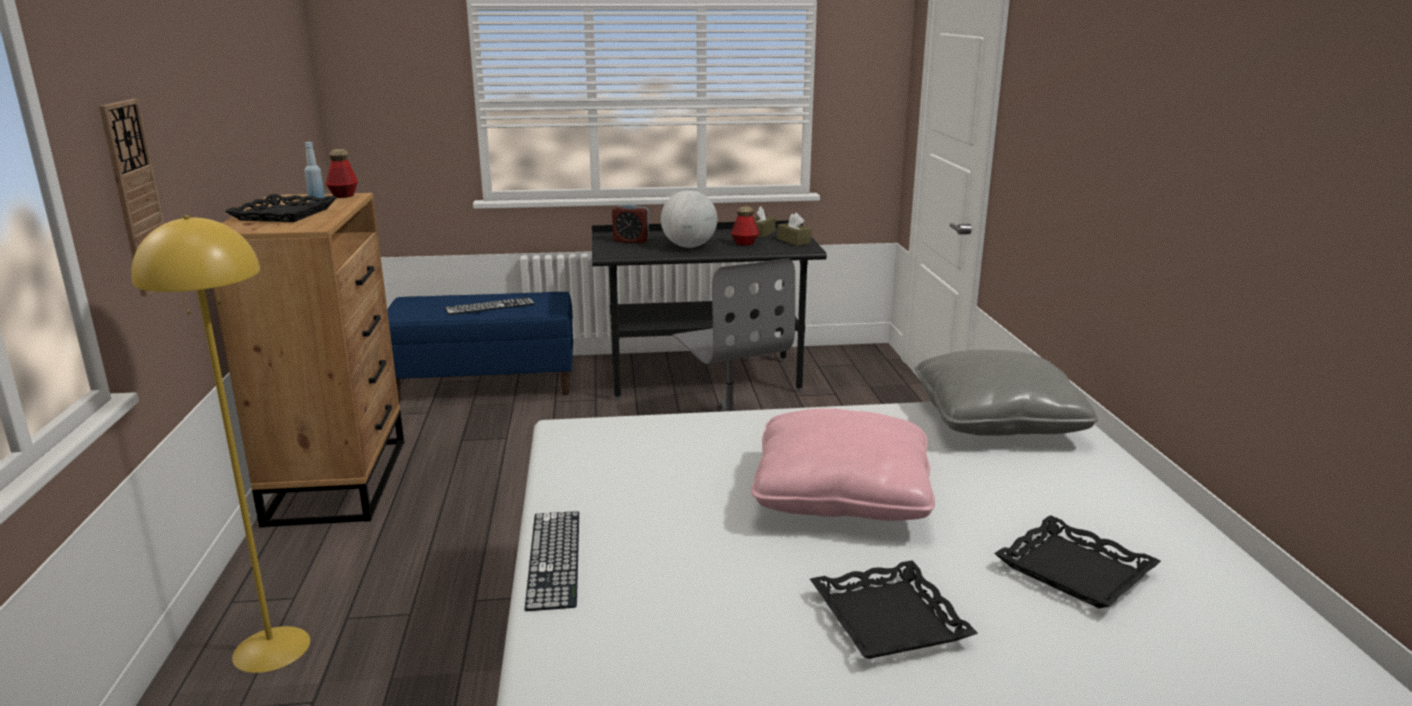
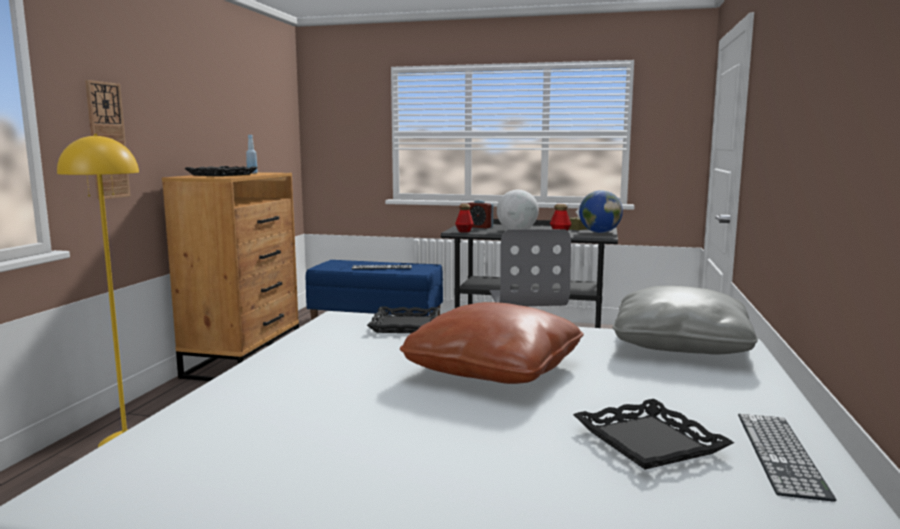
camera: 20 degrees right, 10 degrees down
(343, 195) = (272, 172): bottle -> bottle (464, 231)
(554, 558) = (244, 374): keyboard -> keyboard (780, 453)
(793, 241) = (599, 232): brown tissue box -> globe
(841, 495) = (493, 370): pink pillow -> brown pillow
(890, 619) = (443, 444): black tray -> black tray (406, 325)

